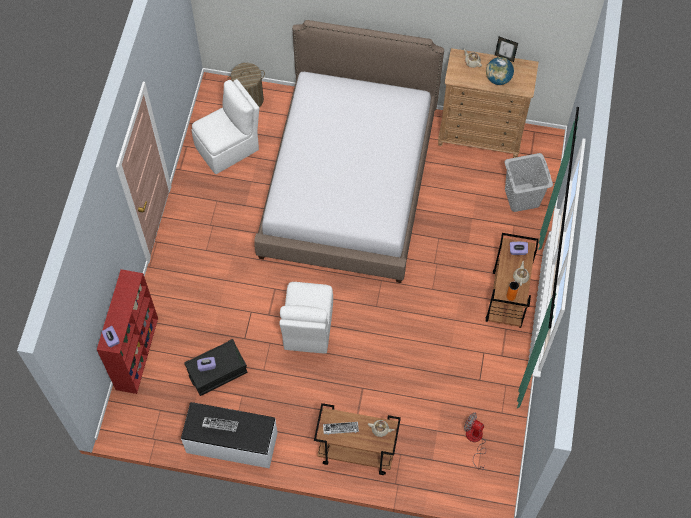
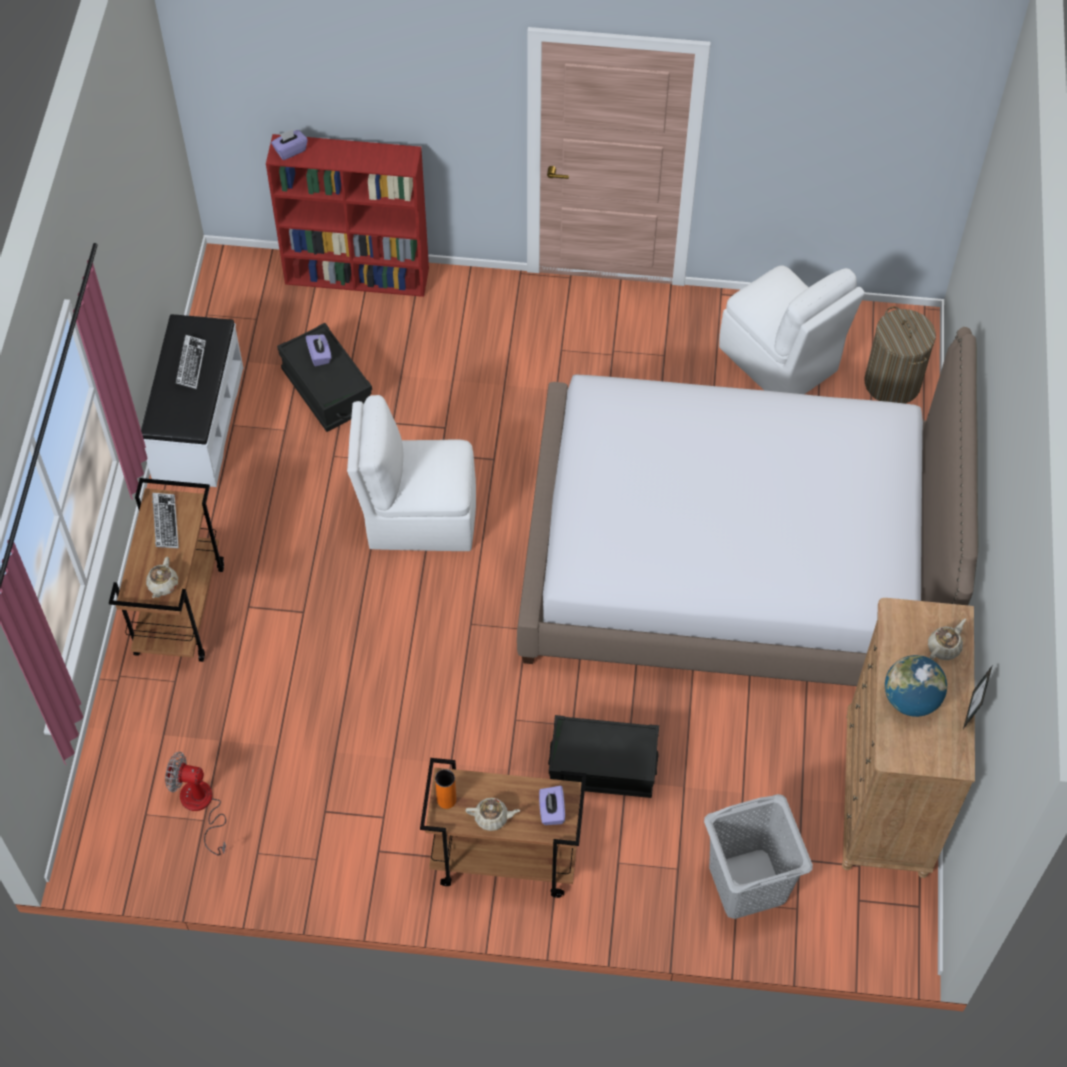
camera: 85 degrees right, 5 degrees down
(460, 252) = (602, 767): none -> black storage box
(475, 440) = (201, 806): fan -> fan turned 105 degrees counterclockwise

